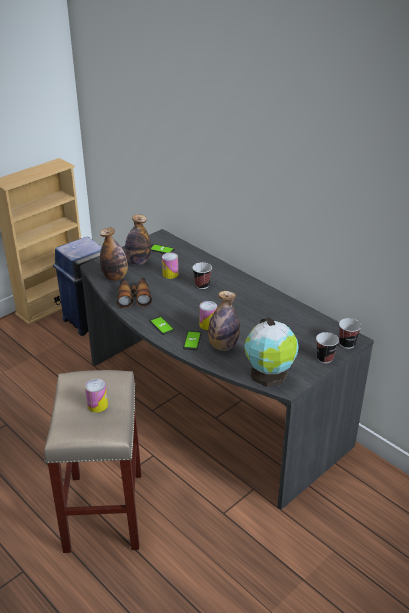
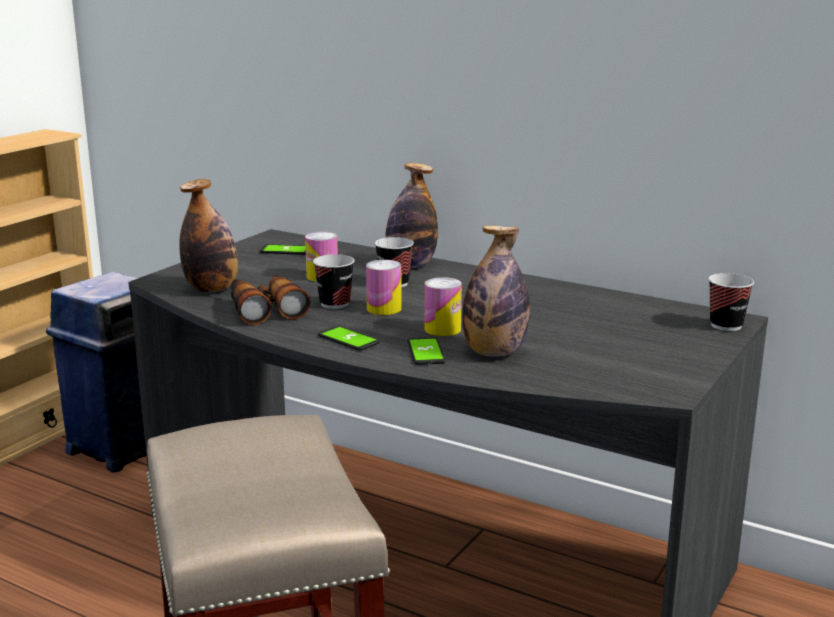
camera: 15 degrees left, 15 degrees down
(97, 405) = (272, 474): can -> can (384, 309)
(138, 262) = (248, 268): bottle -> bottle (410, 265)
(269, 375) = (618, 380): globe -> none
(324, 358) = (703, 347): cup -> cup (334, 304)

